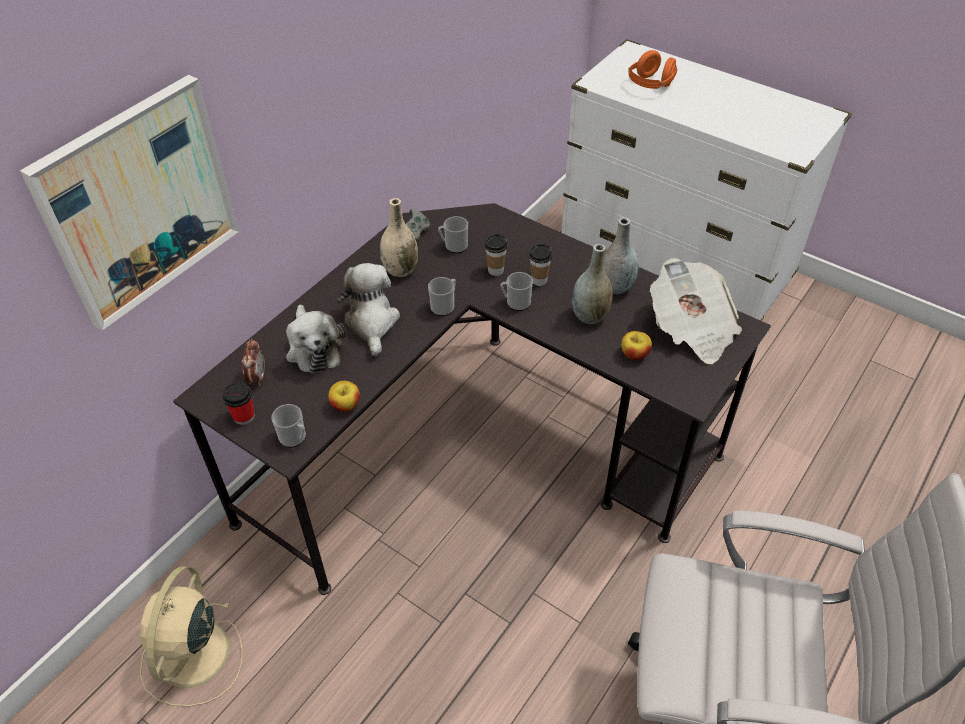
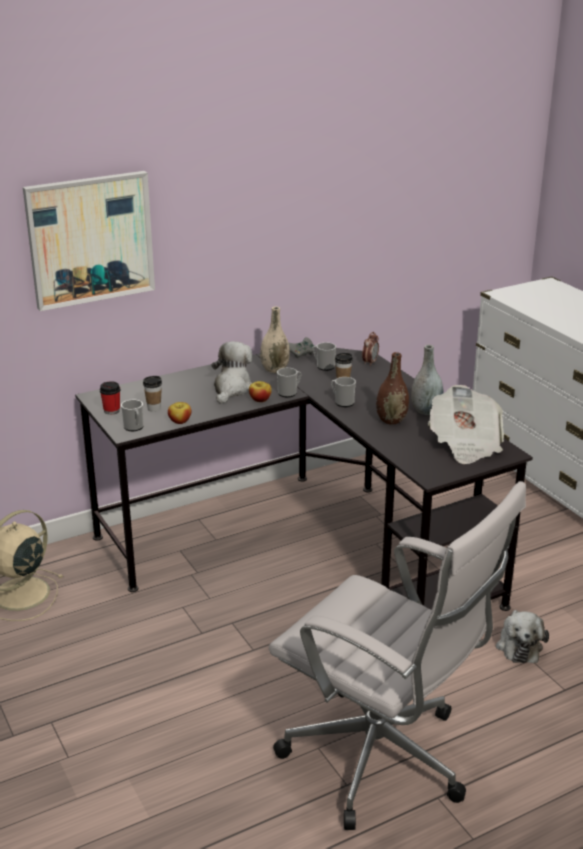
camera: 25 degrees right, 20 degrees down
(257, 377) = (135, 396): alarm clock -> alarm clock (370, 362)
(314, 348) = (183, 392): plush toy -> plush toy (519, 645)
(539, 280) = (370, 395): cup -> cup (154, 408)
(589, 316) = (391, 420): grey vase -> brown vase
(634, 354) = (406, 446): apple -> apple (260, 400)
(650, 85) = (545, 302): orange headphones -> none

